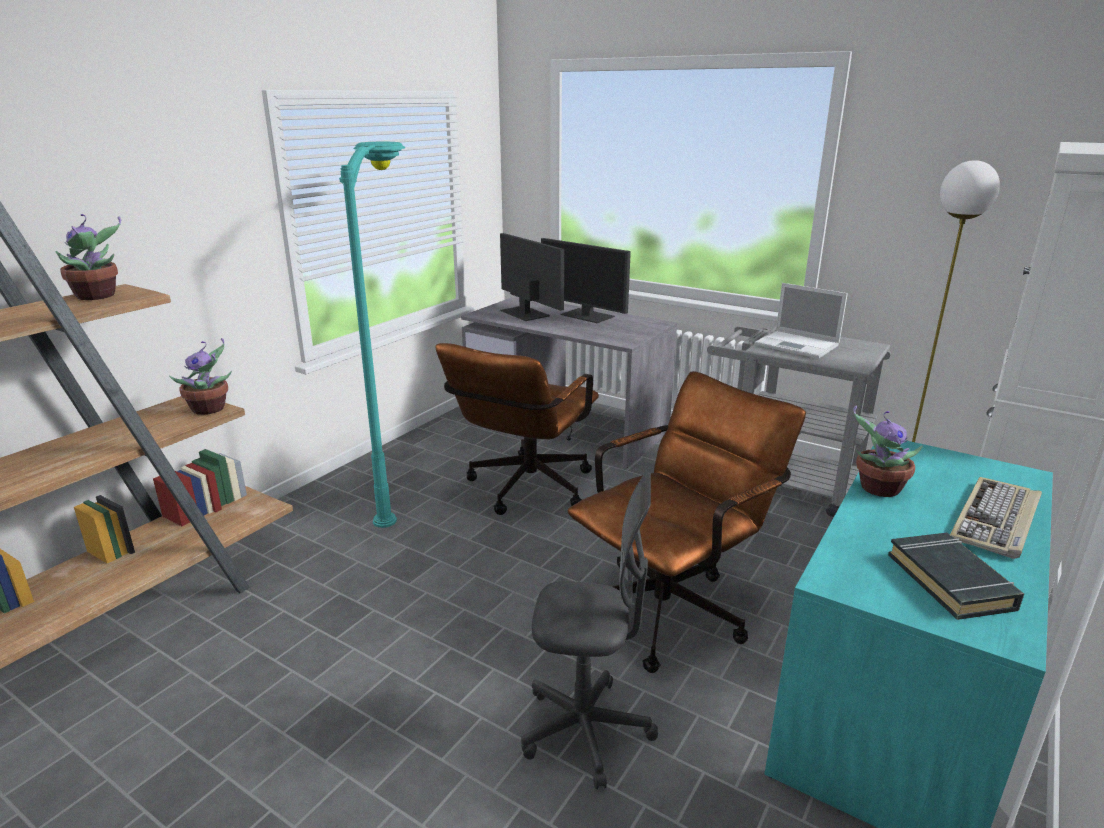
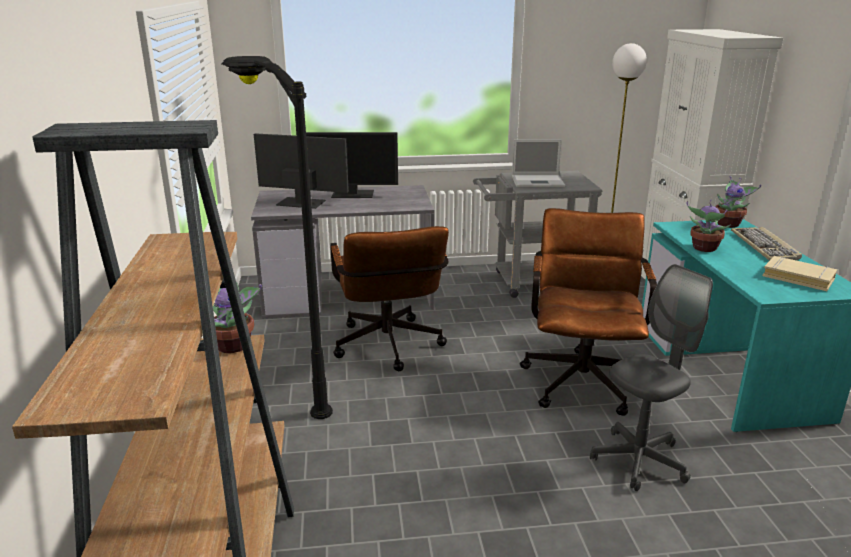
camera: 40 degrees left, 0 degrees up
(97, 296) = (174, 249): potted plant -> potted plant (729, 224)
(402, 486) = (289, 383): turquoise floor lamp -> black floor lamp
(951, 581) = (798, 277): black book -> beige book

